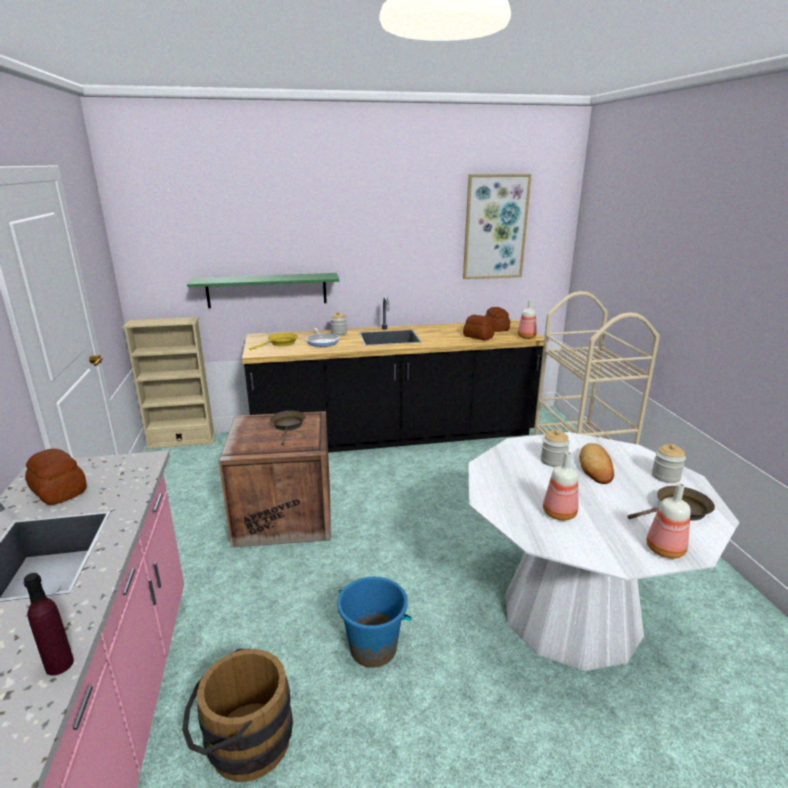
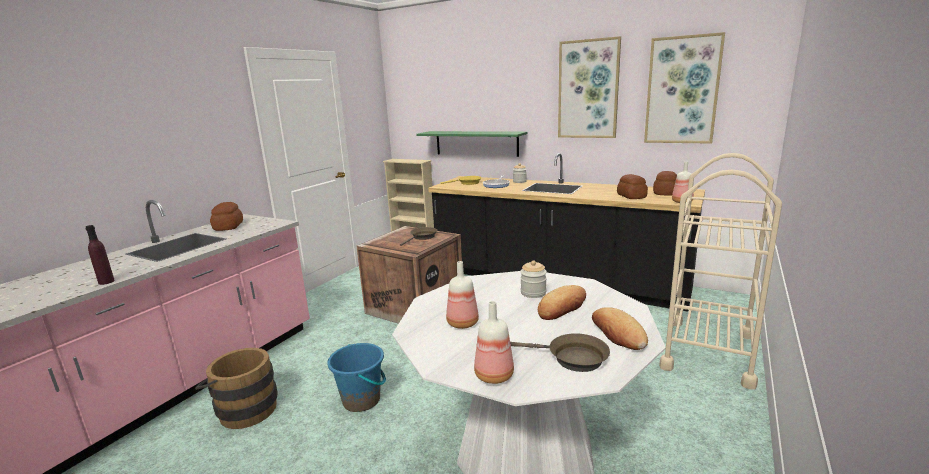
camera: 40 degrees right, 5 degrees down
(405, 224) = (588, 89): none -> picture
(665, 476) = (618, 333): jar -> bread

